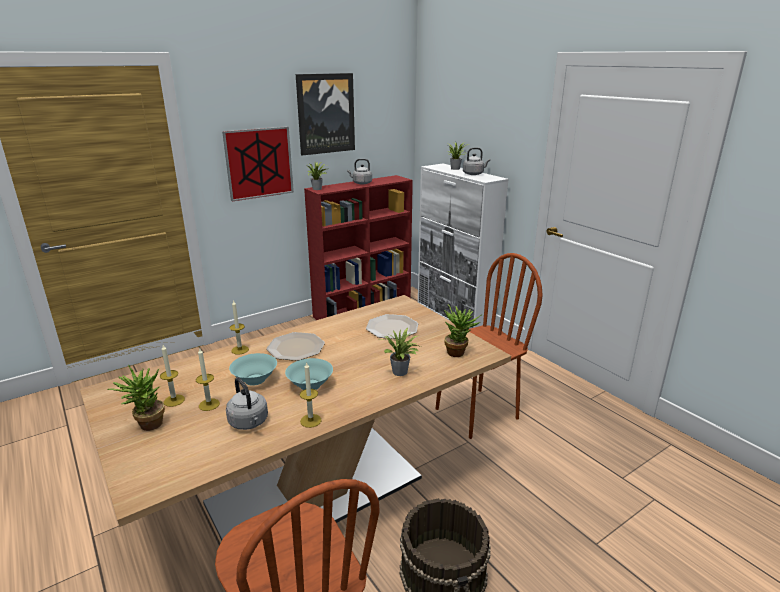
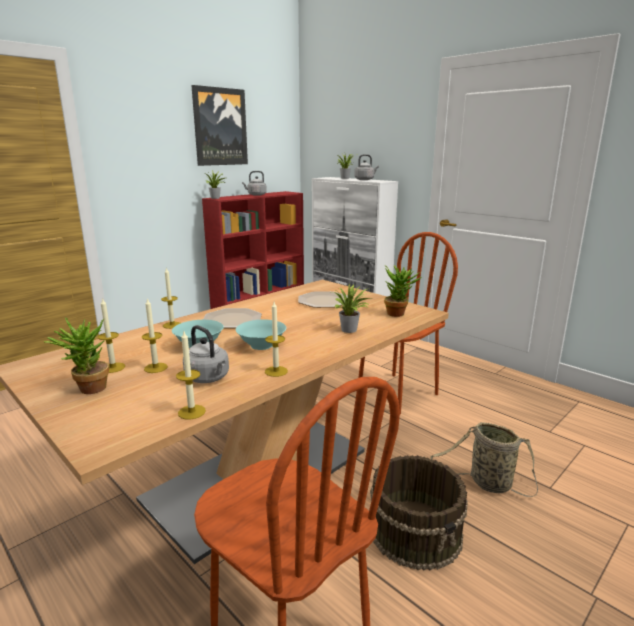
camera: 10 degrees left, 5 degrees down
(222, 462) = (191, 412): none -> candle
(259, 163) = (157, 170): picture -> none
(532, 530) = (487, 483): none -> basket

